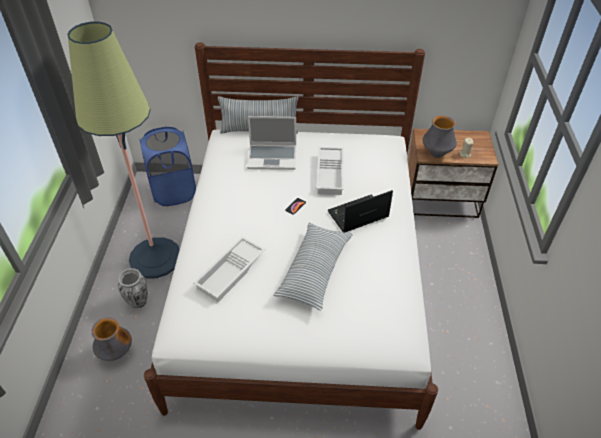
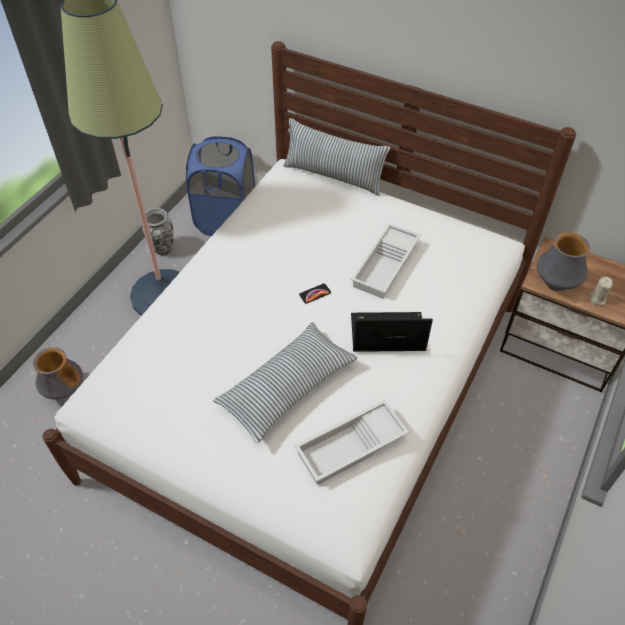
camera: 25 degrees right, 5 degrees up
(138, 302) = (117, 340): vase -> vase (162, 249)
(231, 273) = (189, 351): white tray -> white tray (351, 447)
(273, 157) = (326, 219): laptop -> none

